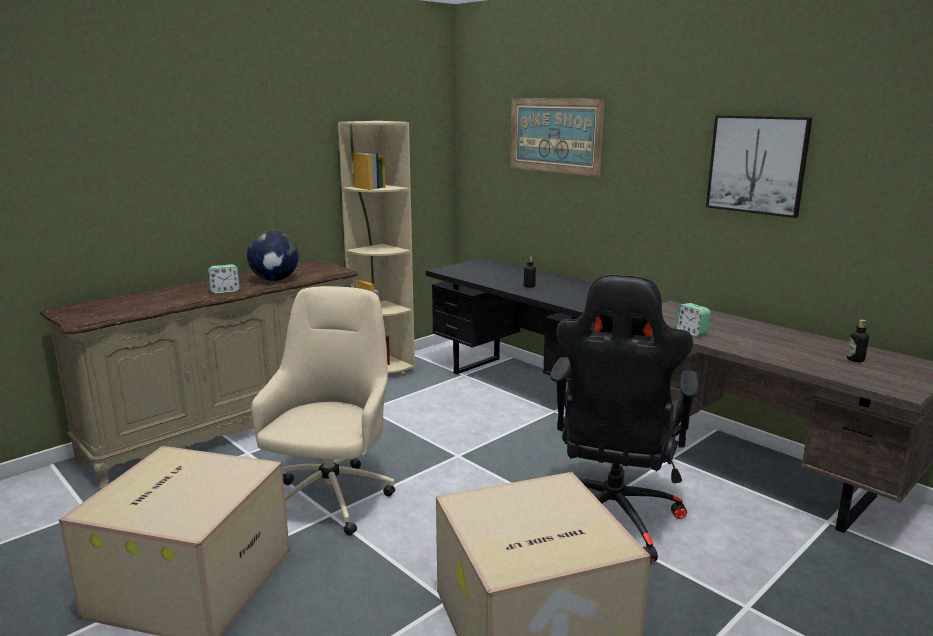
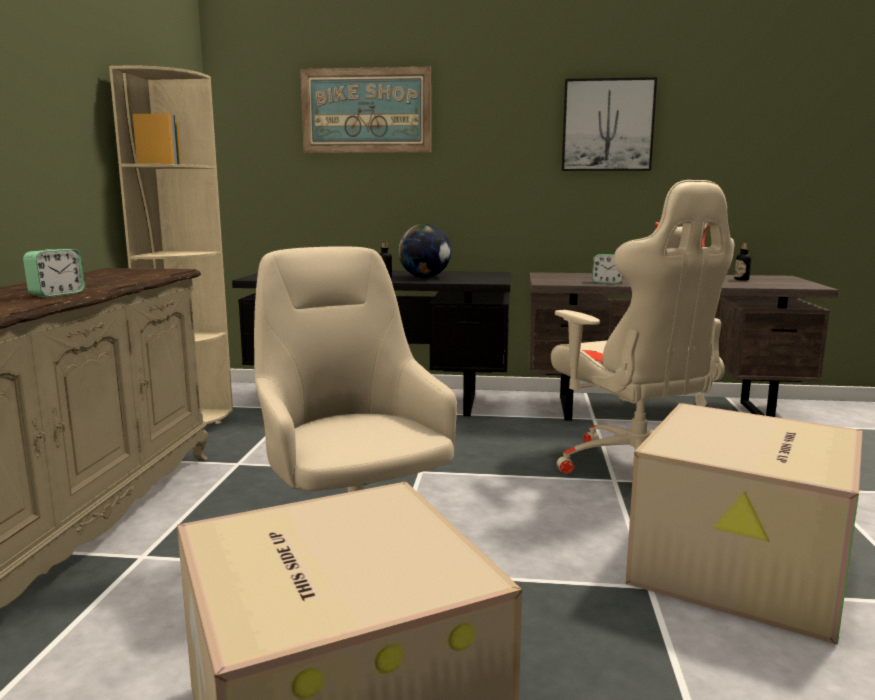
camera: 40 degrees left, 5 degrees down
(275, 280) = (104, 281): globe -> globe (424, 277)
(613, 511) = (628, 465): black office chair -> beige office chair

